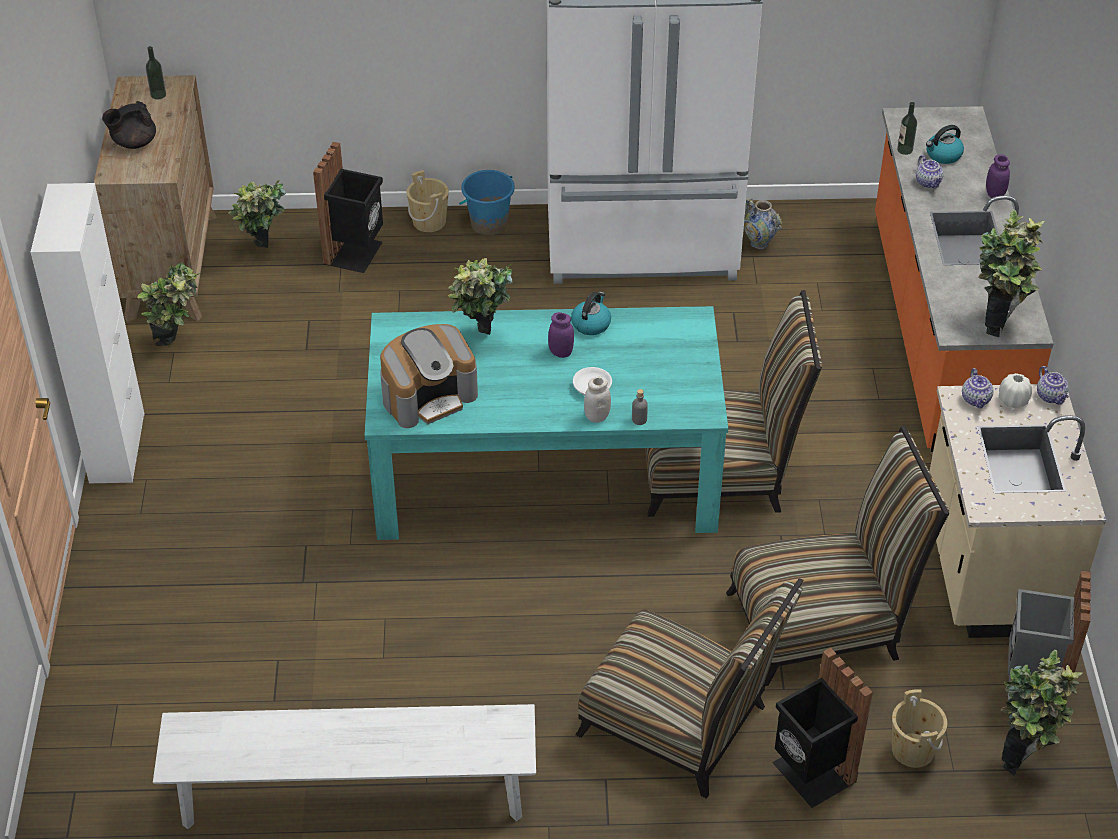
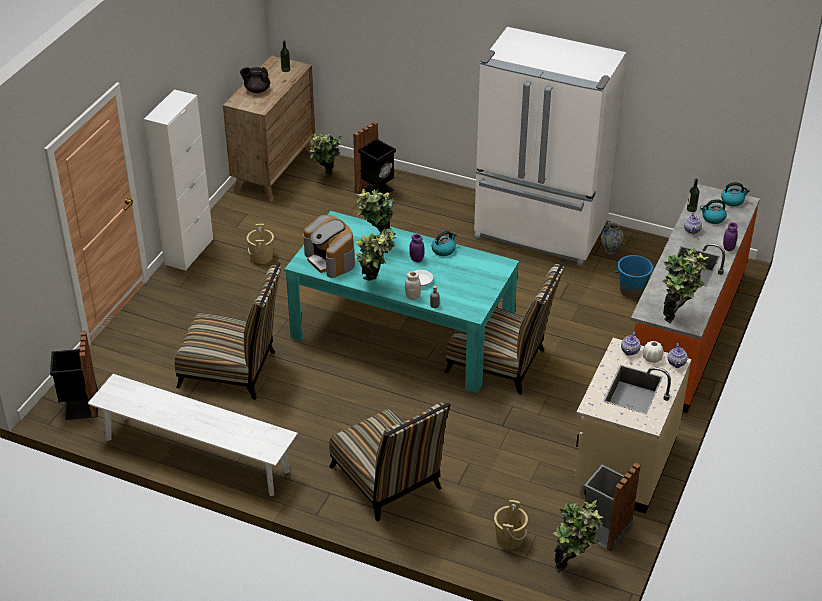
camera: 25 degrees right, 5 degrees down
(180, 348) = (252, 212): potted plant -> potted plant (377, 285)
(429, 221) = (427, 186): beige bucket -> beige bucket (261, 257)
(429, 396) = (331, 260): coffee machine -> coffee machine turned 60 degrees clockwise
(488, 224) = (459, 196): blue bucket -> blue bucket (632, 290)
(811, 774) = (443, 530): black trash can -> black trash can (79, 406)
(823, 623) = (504, 458): chair -> chair (233, 370)
(950, 120) = (732, 201): none -> kettle

